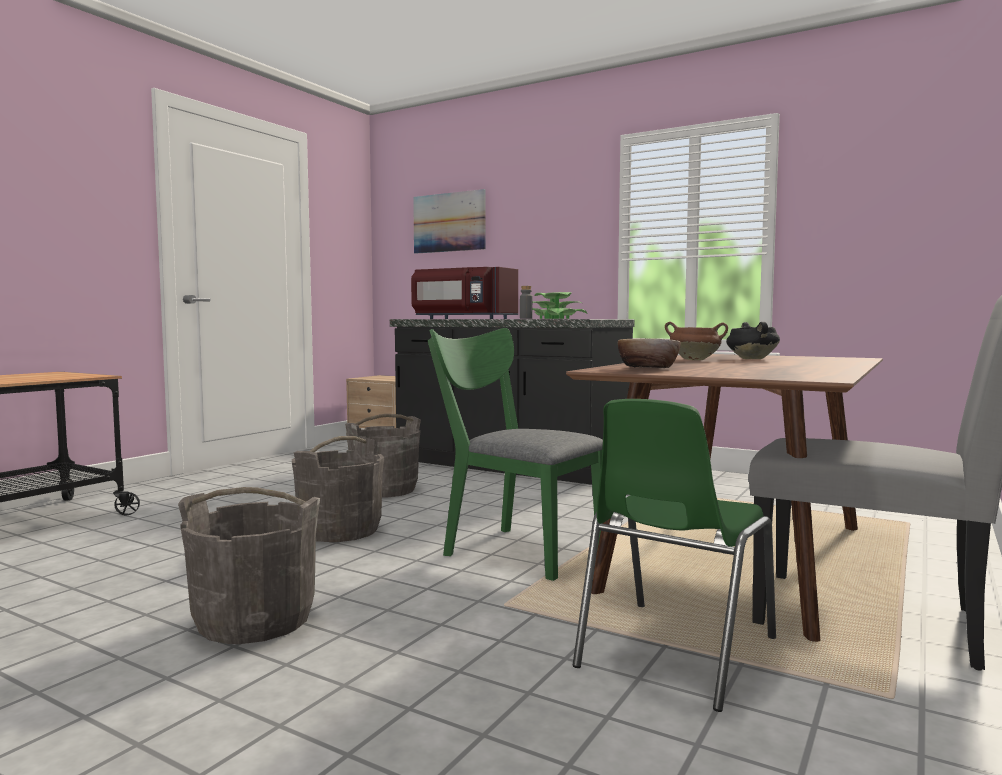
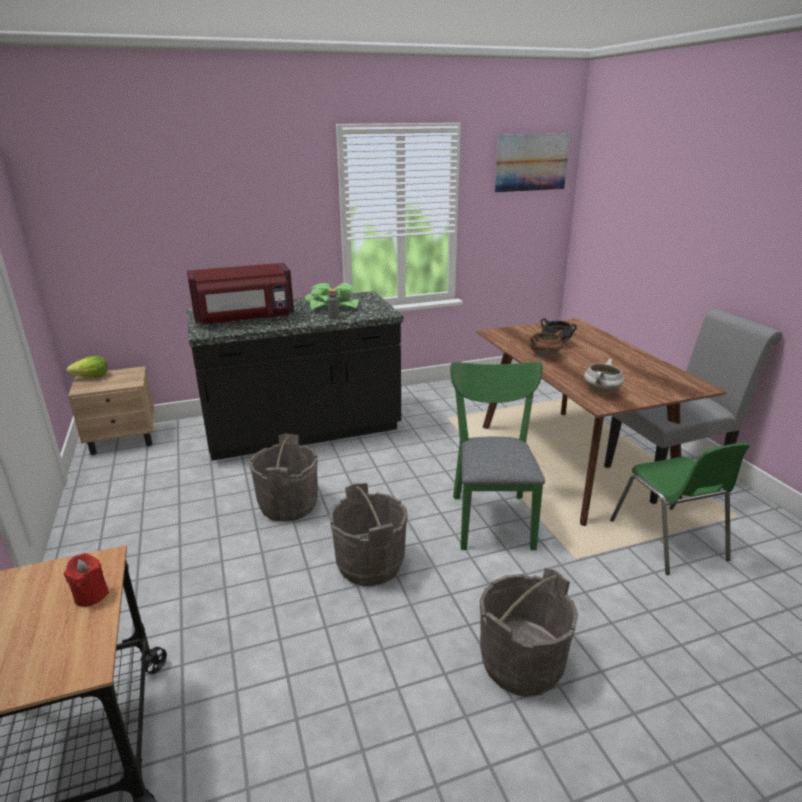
camera: 50 degrees left, 20 degrees up
(54, 378) = (91, 595): none -> red candle
(382, 376) = (91, 377): none -> lettuce
(449, 222) = (145, 200): picture -> picture (531, 162)
(515, 550) = (491, 516): green chair -> green chair turned 105 degrees clockwise
(648, 368) = (602, 391): bowl -> white cooking pot

